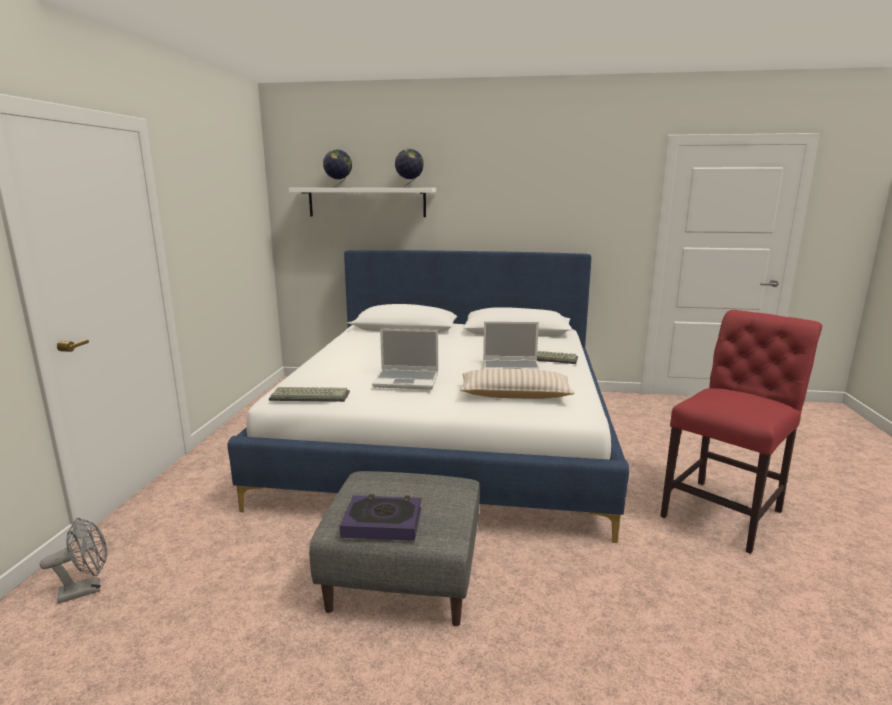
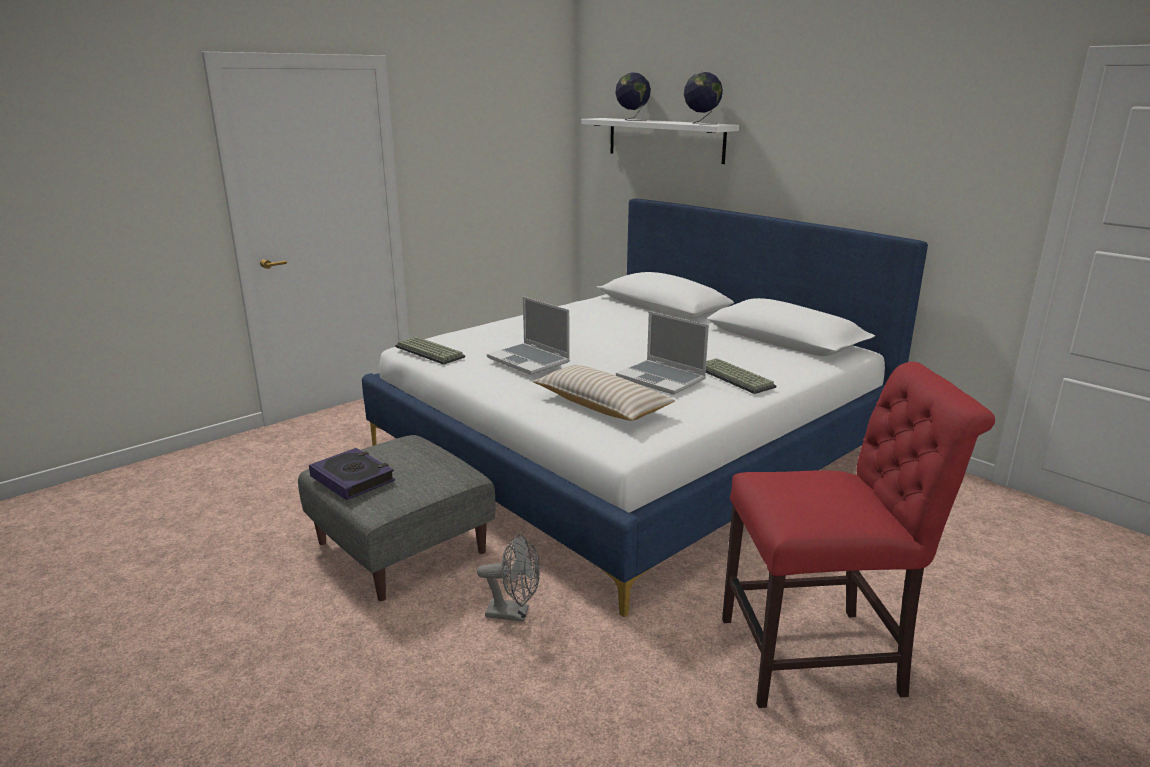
camera: 40 degrees right, 5 degrees up
(87, 589) = (229, 461): grey fan -> grey fan (514, 613)

